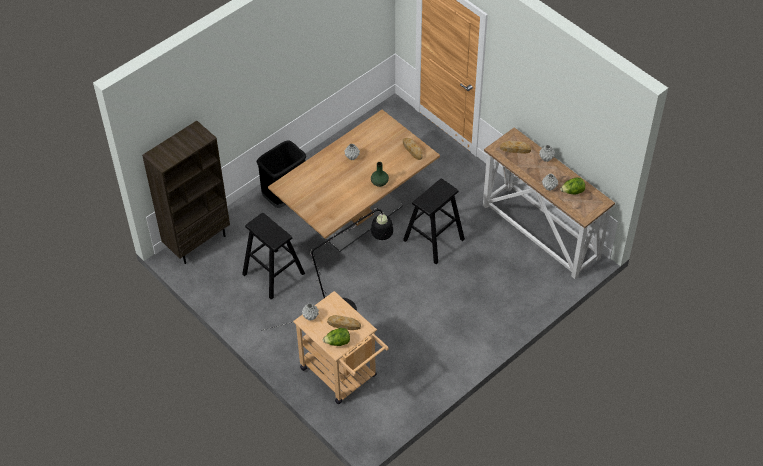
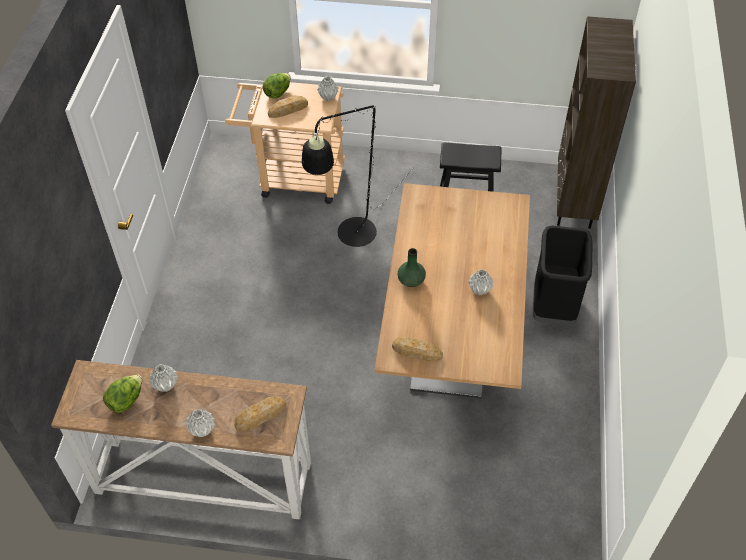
camera: 140 degrees right, 0 degrees up
(433, 240) = (331, 372): black stool -> none

